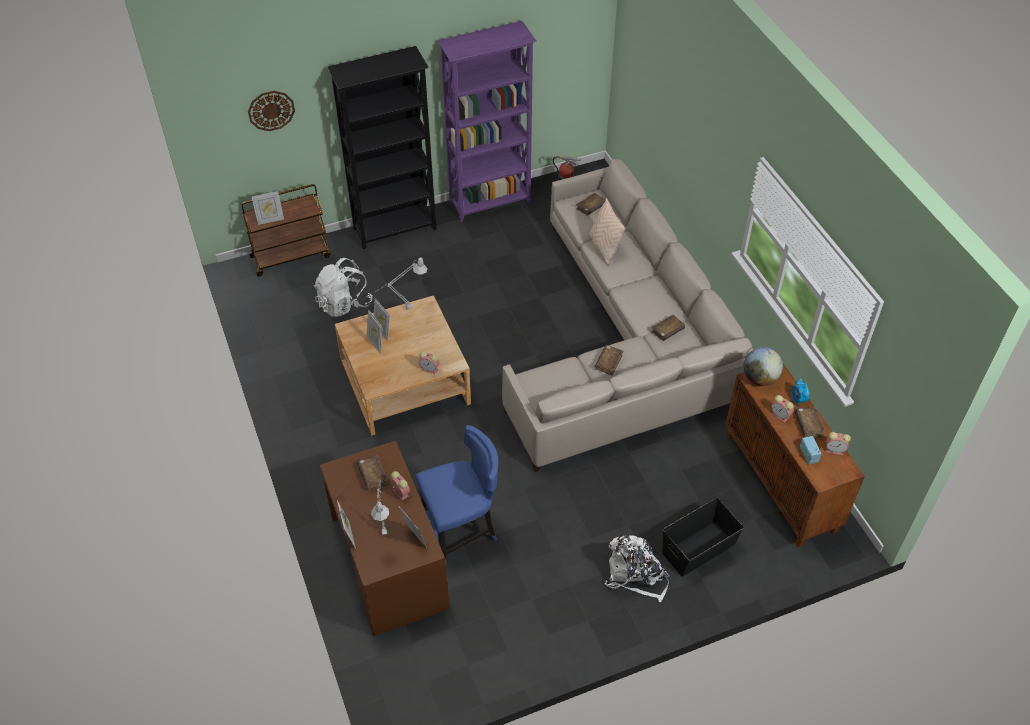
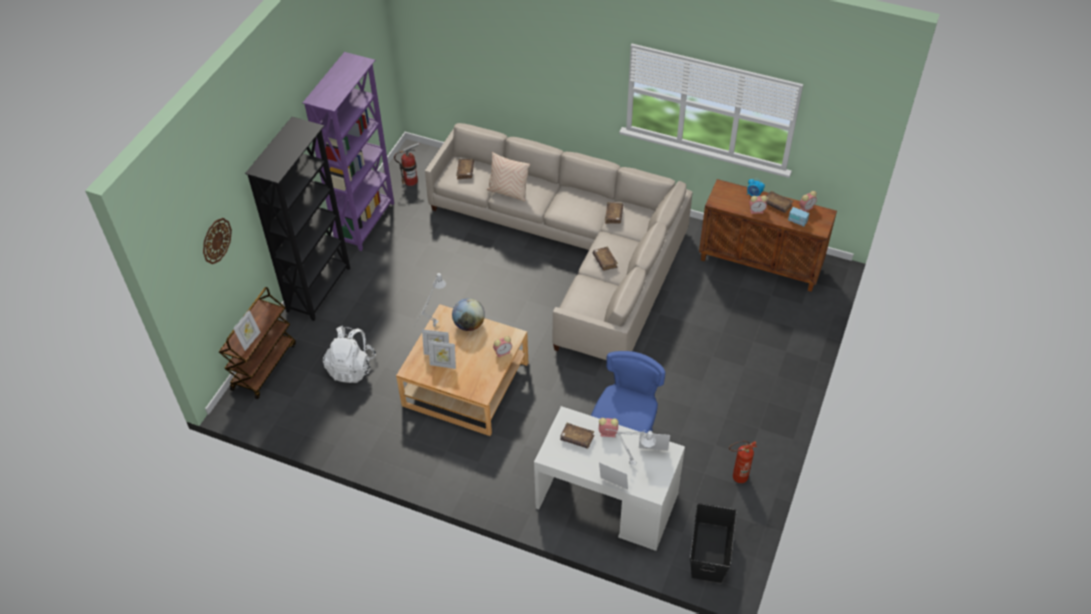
camera: 45 degrees left, 0 degrees up
(388, 562) = (607, 501): brown desk -> white desk
(513, 641) = (736, 478): none -> fire extinguisher
(635, 574) = (751, 380): white backpack -> none
(699, 548) = (765, 336): black storage box -> black storage box (710, 551)
(760, 378) = (720, 198): globe -> globe (469, 324)

